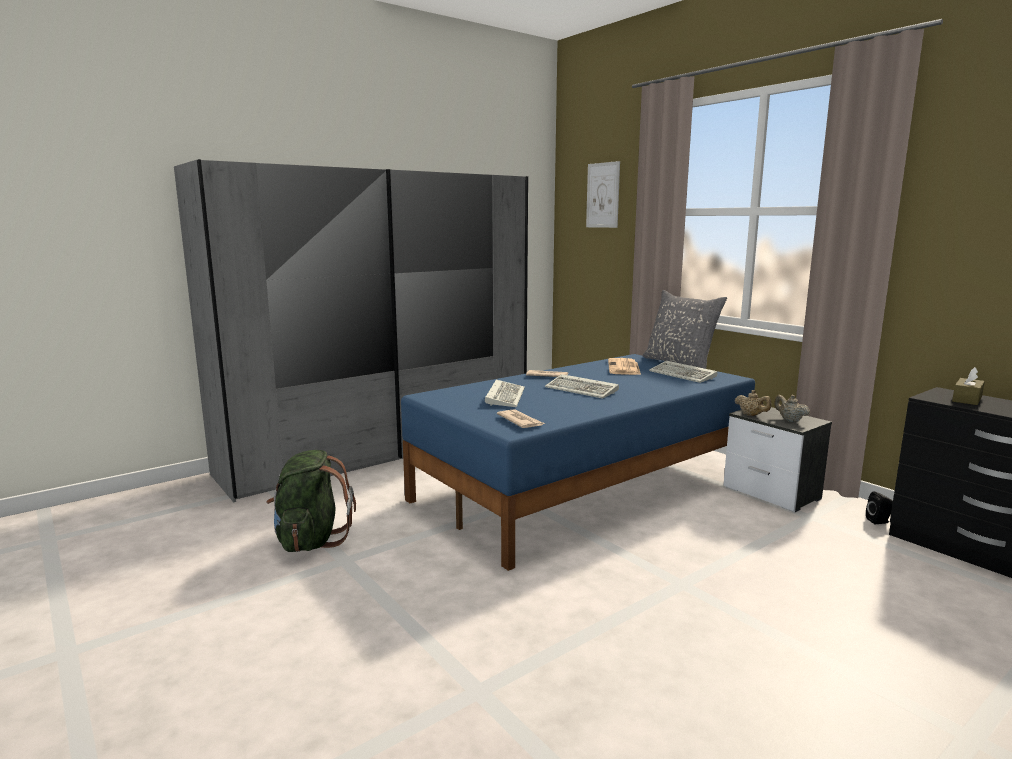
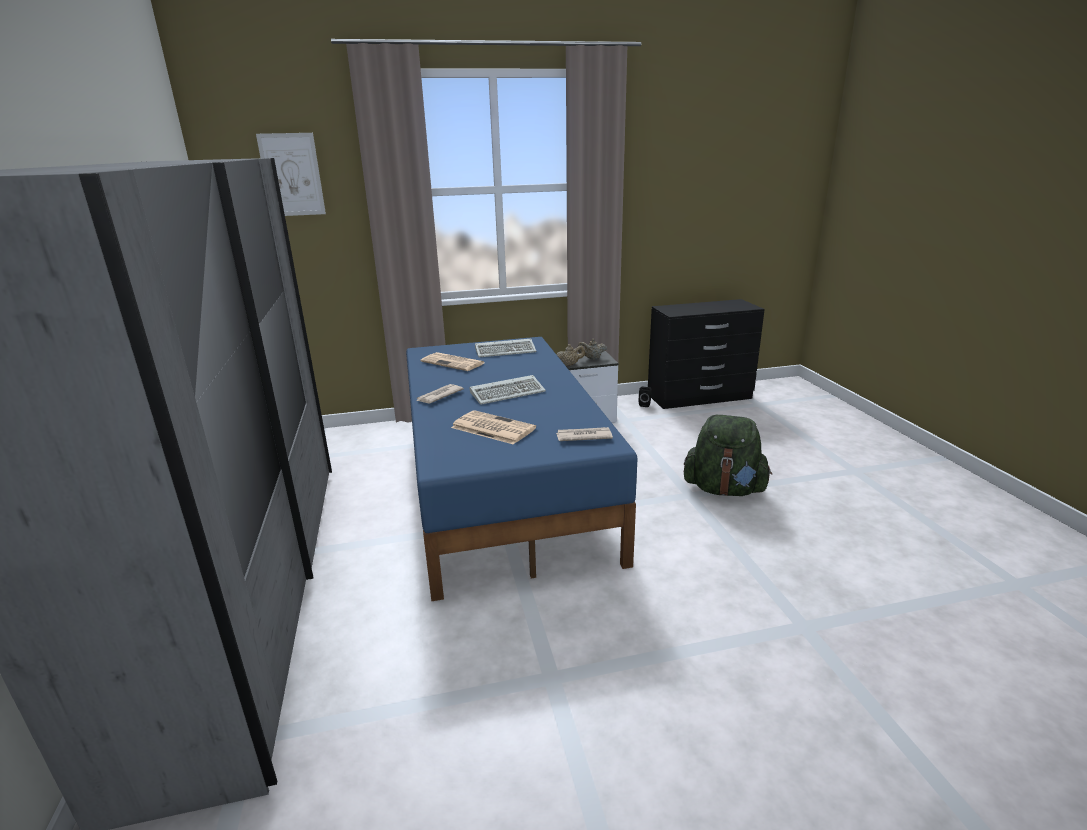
camera: 65 degrees left, 10 degrees up
(311, 540) = (480, 704): green backpack -> green backpack (724, 489)
(504, 396) = (492, 428): keyboard -> newspaper
(680, 363) = (466, 342): grey pillow -> none
(967, 399) = (682, 309): brown tissue box -> none

